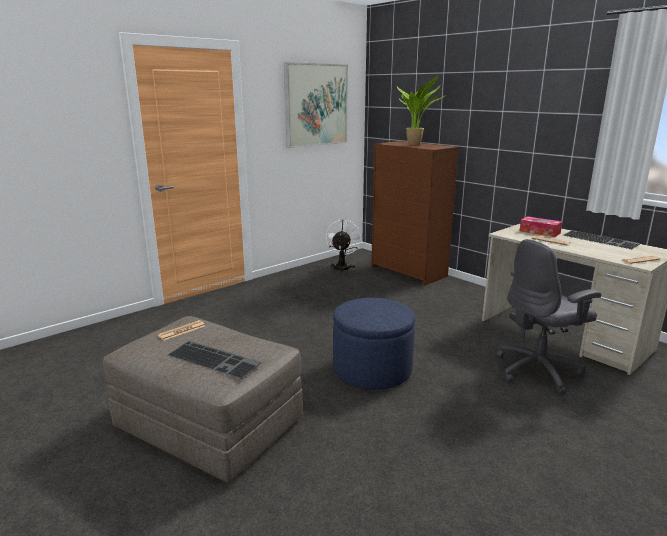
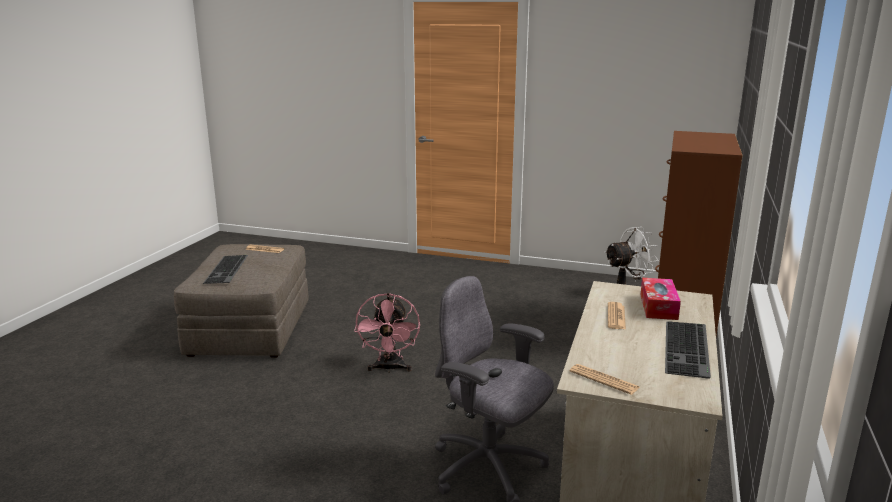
camera: 60 degrees right, 0 degrees up
(316, 105) = (641, 68): picture -> none
(372, 370) = (389, 368): blue ottoman -> pink fan
(416, 145) = (703, 141): potted plant -> none

